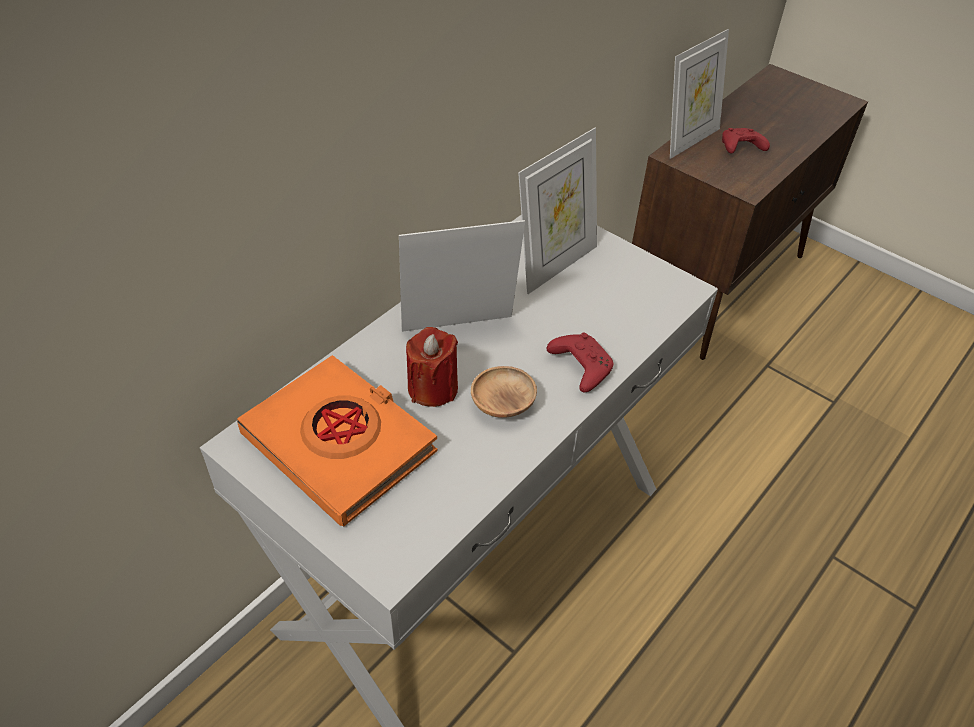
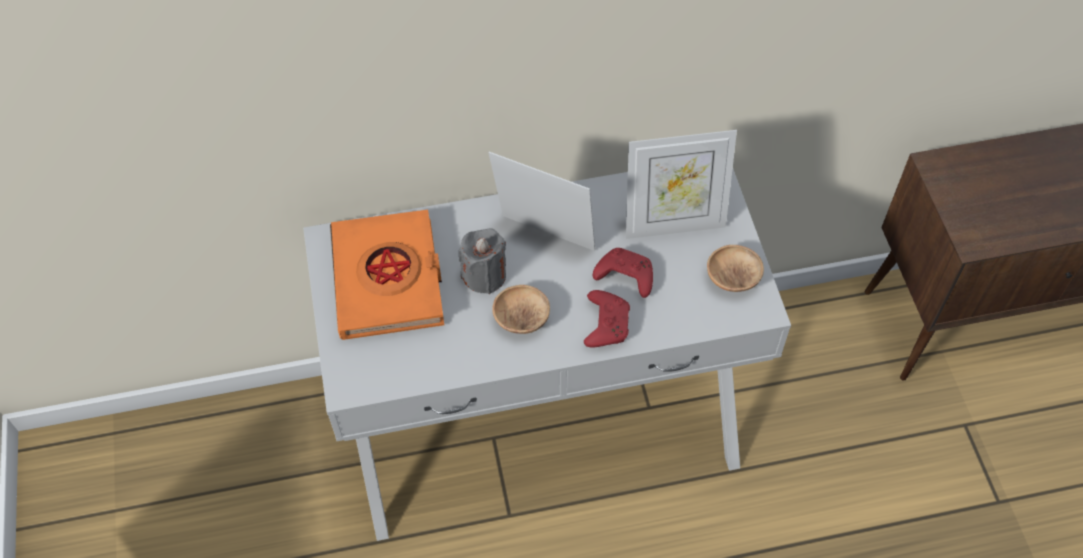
camera: 40 degrees right, 10 degrees up
(432, 388) = (484, 275): red candle -> grey candle
(641, 278) = (732, 277): none -> brown bowl
(688, 140) = (971, 156): picture frame -> none
(740, 148) = (1017, 193): red game controller -> red game controller (624, 277)

